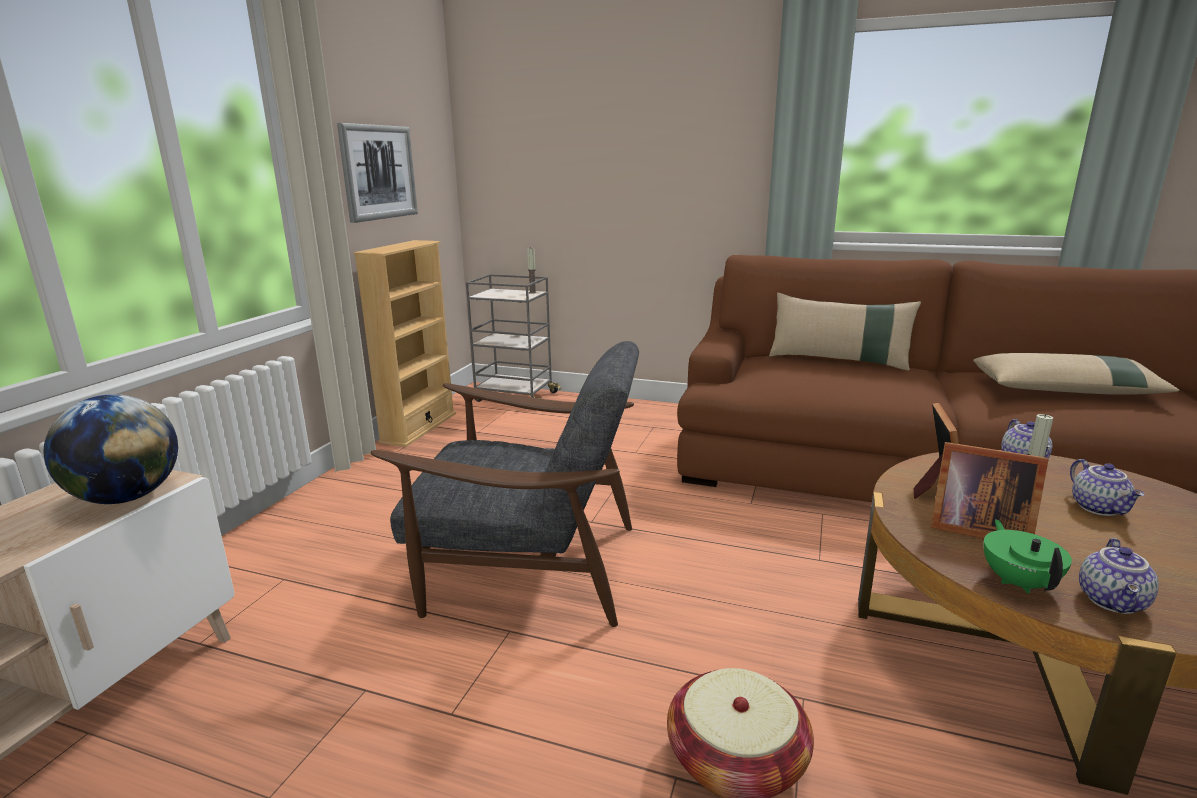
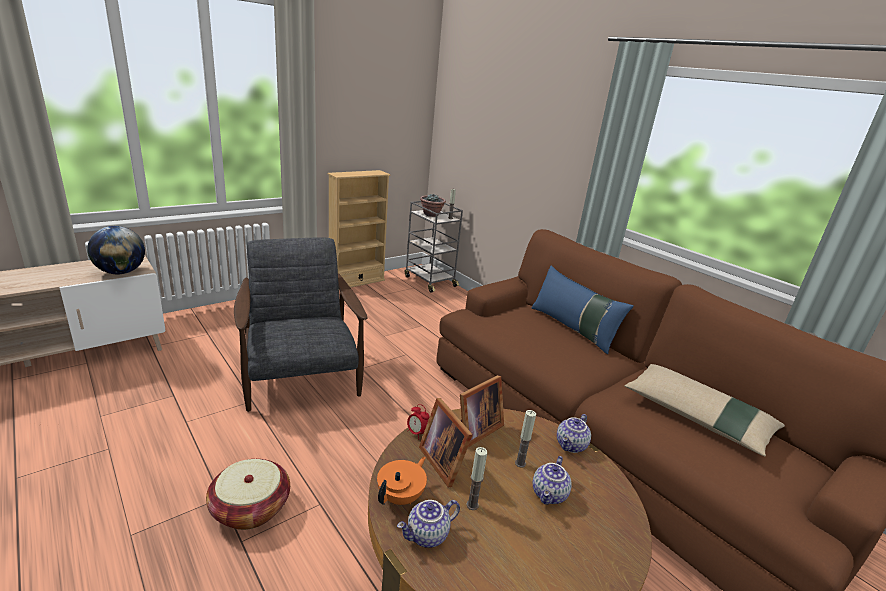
camera: 30 degrees right, 5 degrees up
(378, 172) = (359, 127): picture -> none
(502, 294) = (431, 214): none -> potted plant
(527, 566) = (301, 375): grey armchair -> grey armchair turned 150 degrees counterclockwise
(838, 360) = (573, 328): beige pillow -> blue pillow
(899, 517) = (416, 433): none -> alarm clock
(1018, 582) = (401, 496): green teapot -> orange teapot
(1077, 552) = (472, 505): none -> candle

